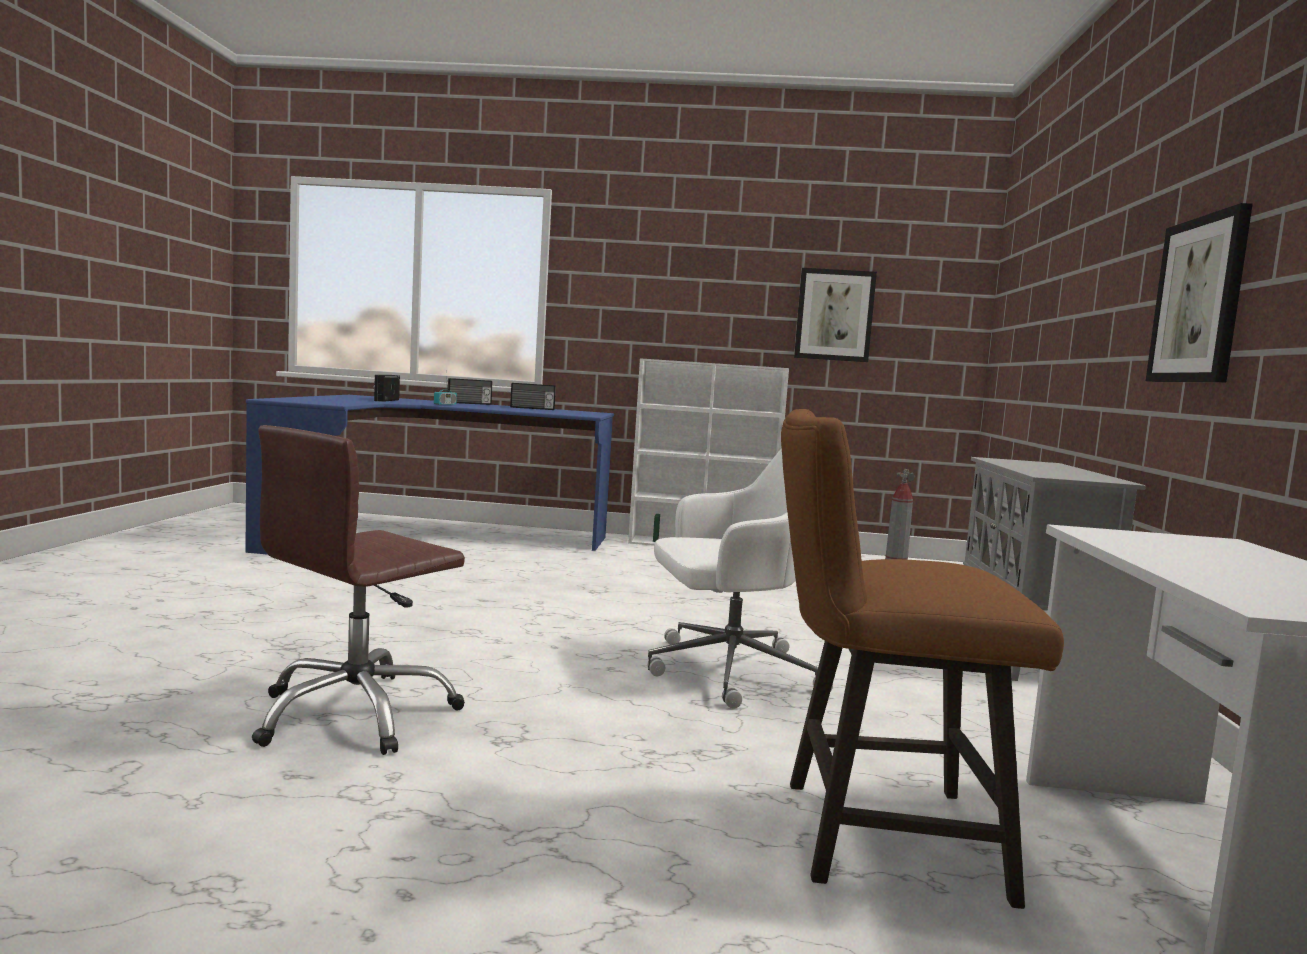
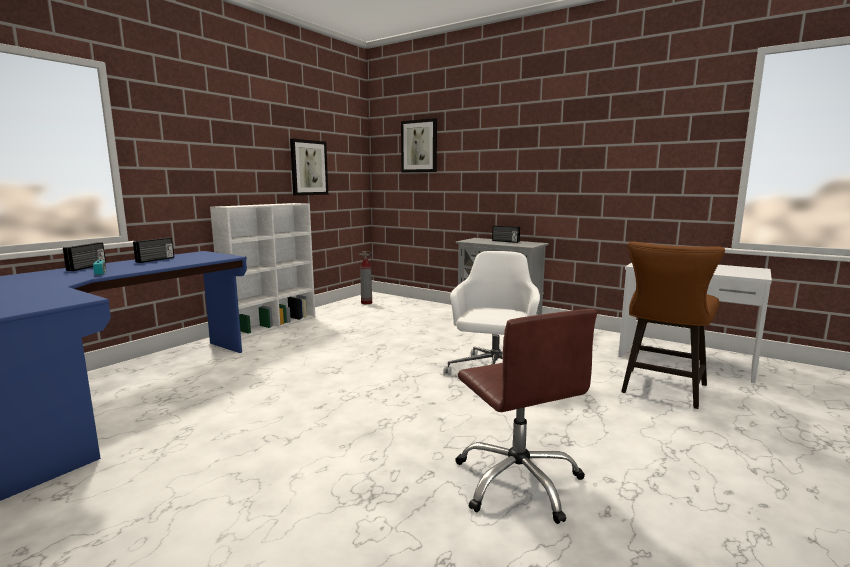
camera: 60 degrees left, 5 degrees up
(385, 400) = (30, 283): radio -> radio (505, 241)
(1199, 300) = (564, 173): picture -> picture (419, 146)

